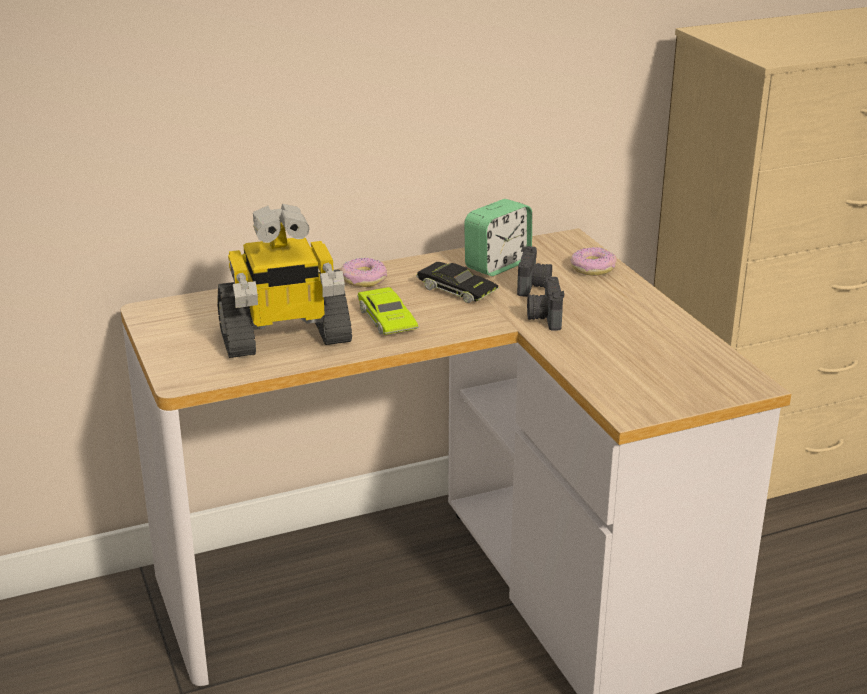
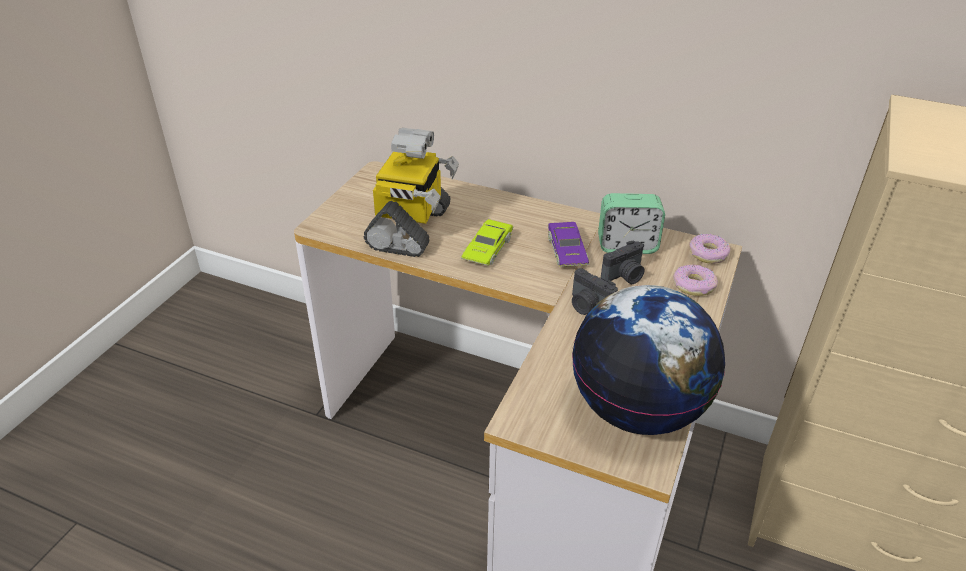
camera: 45 degrees right, 10 degrees up
(284, 338) = (411, 228): toy robot -> toy robot turned 105 degrees counterclockwise
(363, 279) = (522, 211): donut -> donut (707, 254)
(457, 290) = (567, 251): black toy car -> purple toy car
(544, 318) = (588, 306): camera -> camera turned 90 degrees counterclockwise
(692, 360) = (638, 410): none -> globe

